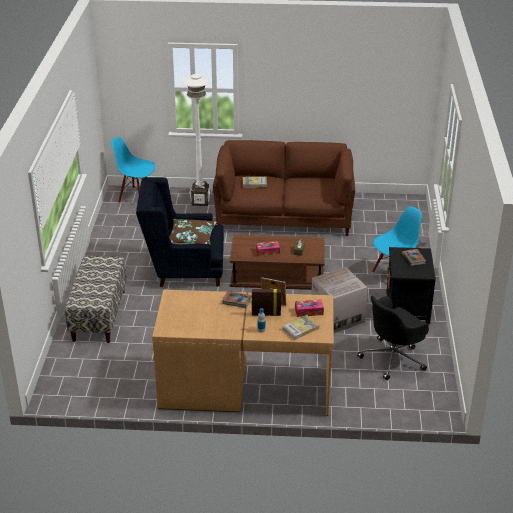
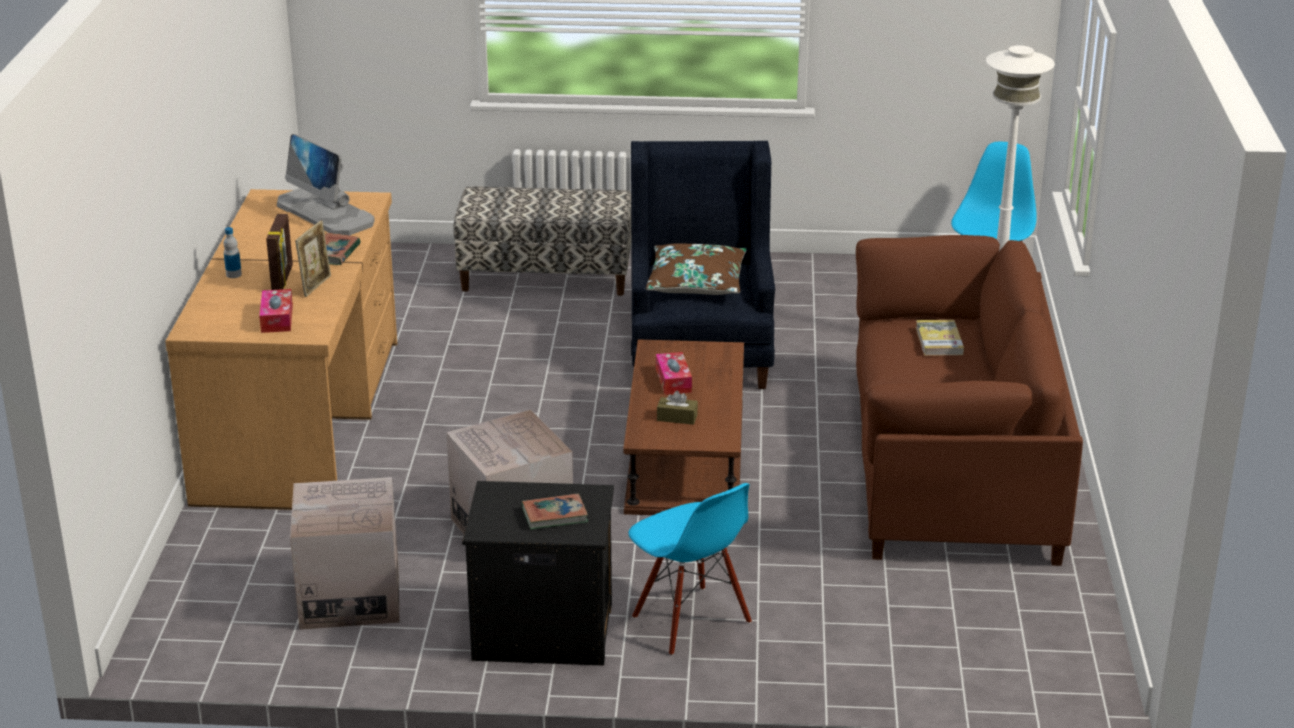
camera: 90 degrees right, 5 degrees down
(188, 307) = (326, 213): none -> monitor
(300, 329) = (222, 310): book -> none
(393, 358) = (350, 597): black office chair -> cardboard box

